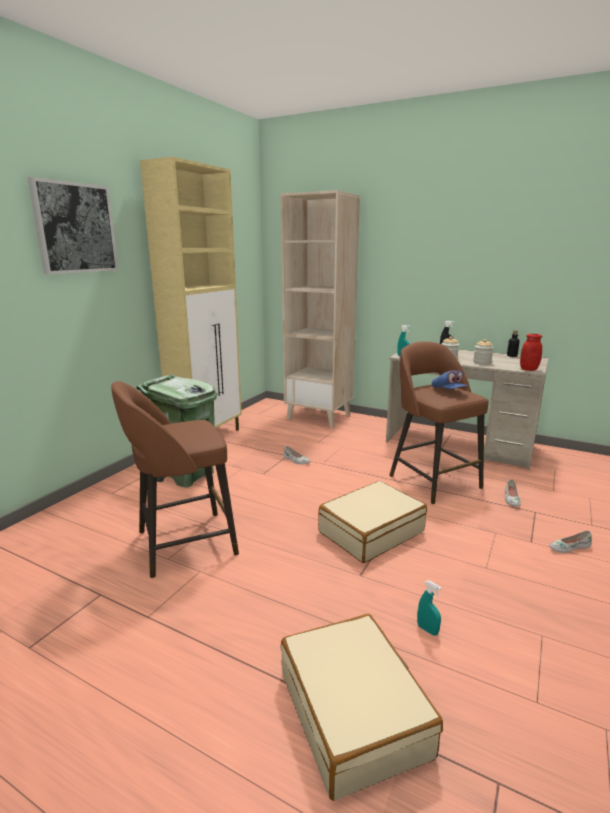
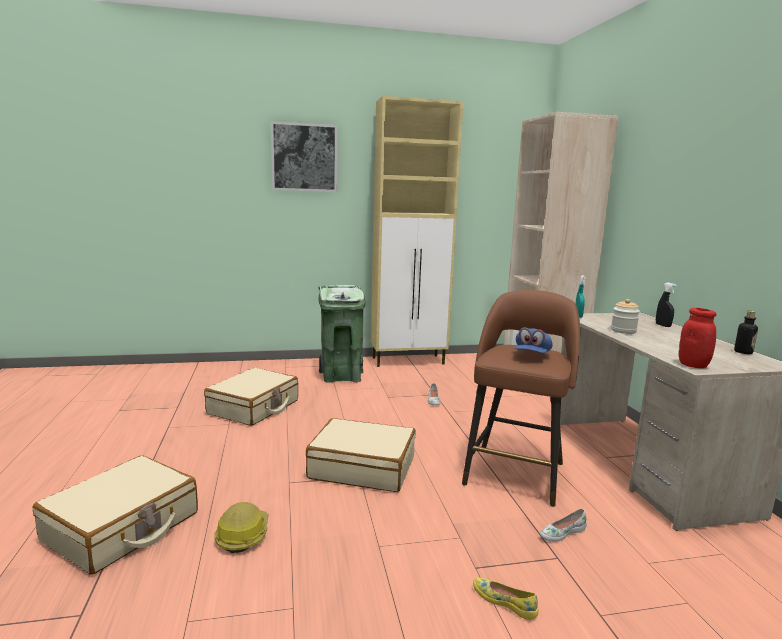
camera: 50 degrees right, 5 degrees down
(183, 543) = (254, 407): brown stool -> beige suitcase
(427, 630) = (242, 535): turquoise spray bottle -> hard hat
(482, 362) = (655, 344): jar -> none
(568, 547) = (504, 601): white shoe -> yellow shoe

